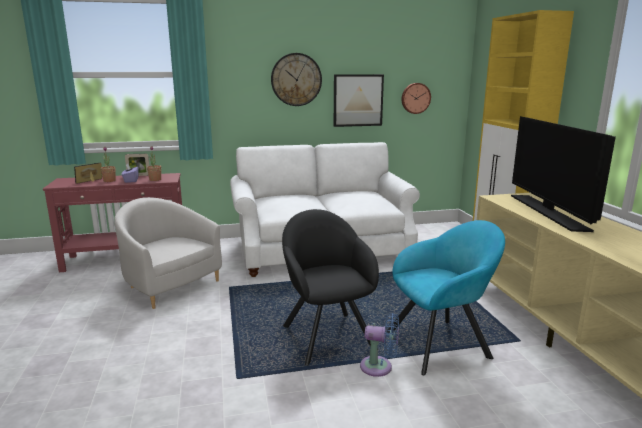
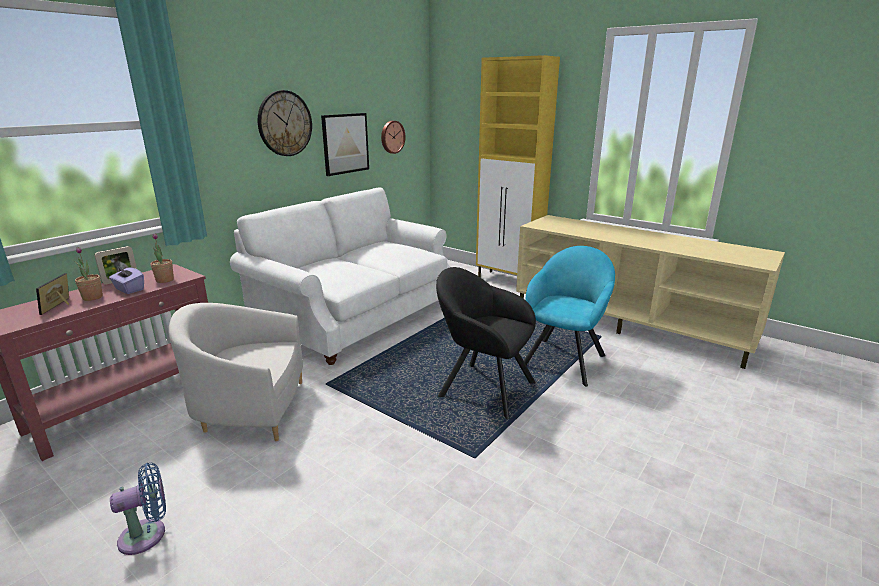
camera: 40 degrees left, 5 degrees up
(379, 367) = (555, 394): blue fan -> blue fan (147, 535)
(548, 212) = (588, 230): television -> none

